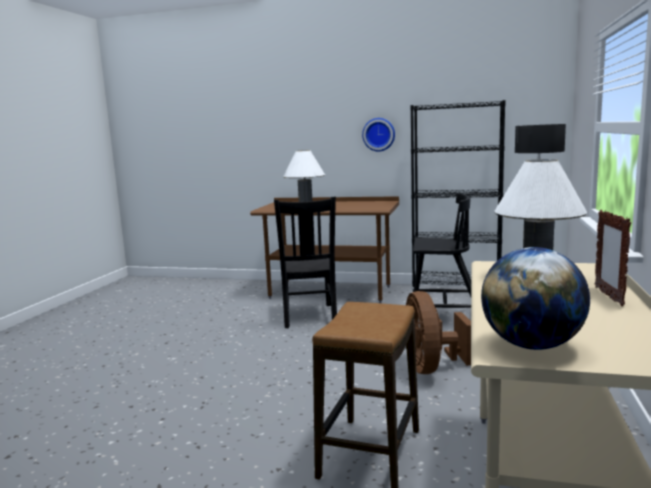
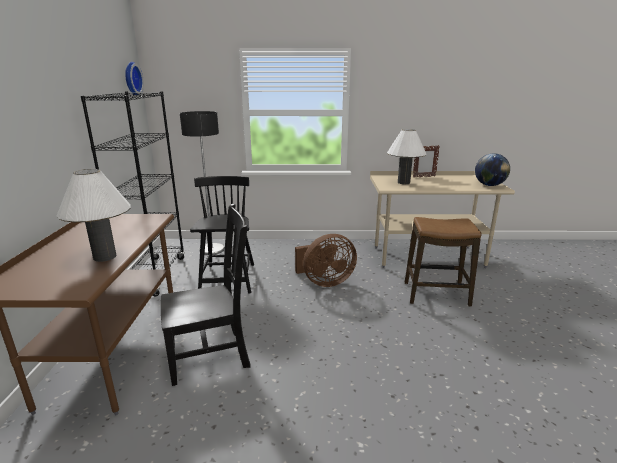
camera: 105 degrees left, 10 degrees up
(379, 134) = (52, 135): wall clock -> wall clock (131, 79)

